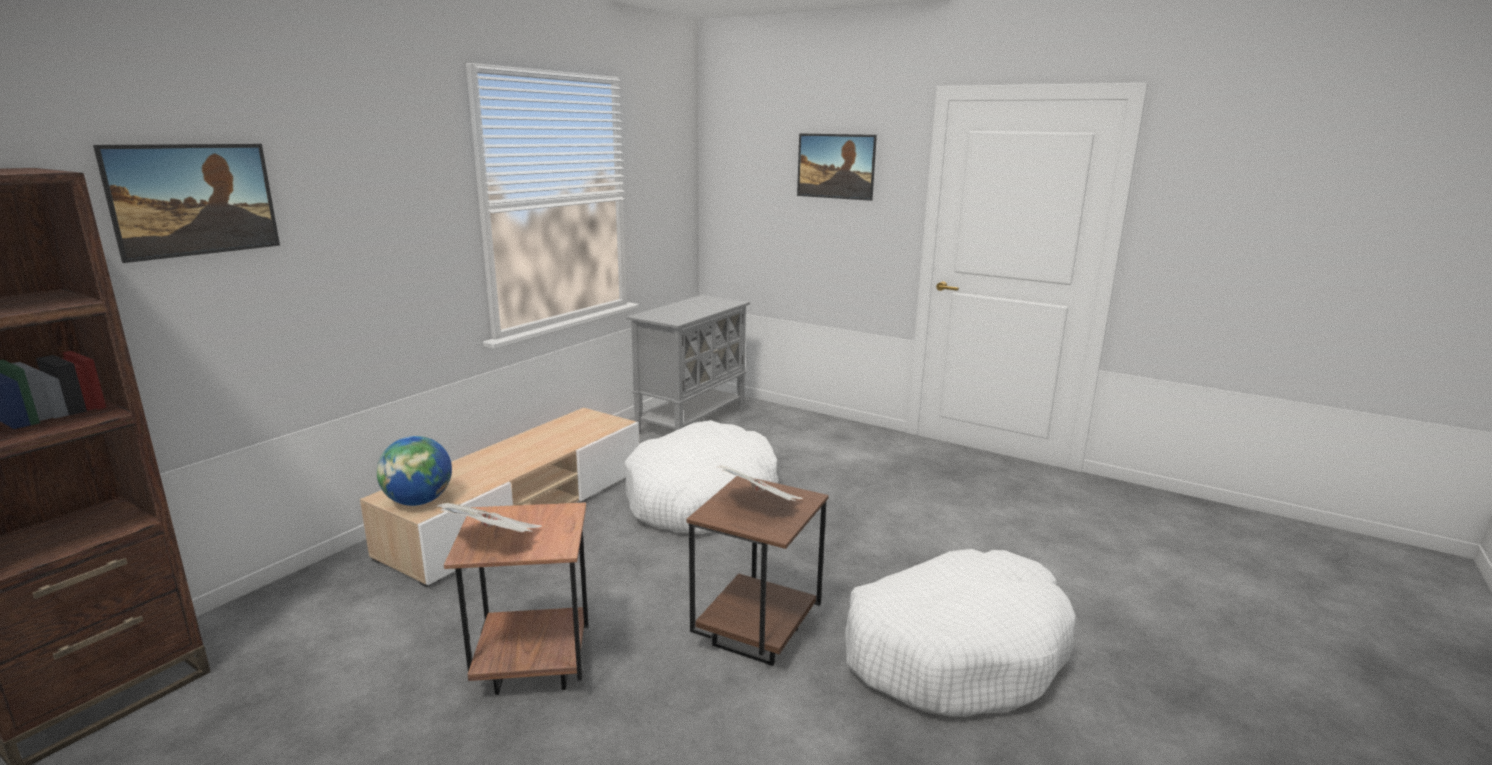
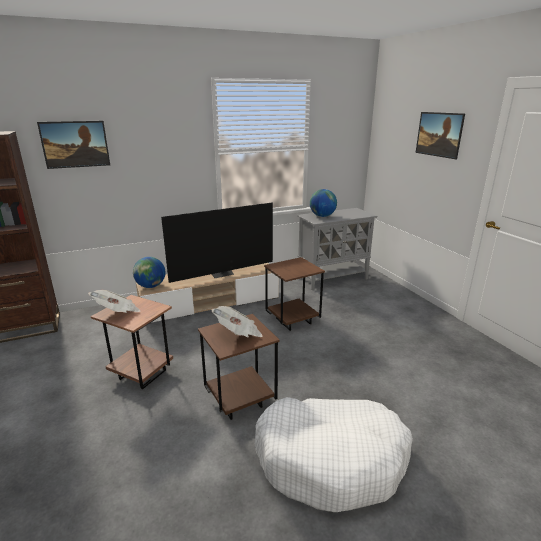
camera: 35 degrees right, 5 degrees up
(539, 446) = (222, 273): none -> television
(672, 313) = (322, 216): none -> globe
(701, 498) = (292, 321): white dog bed -> brown side table

